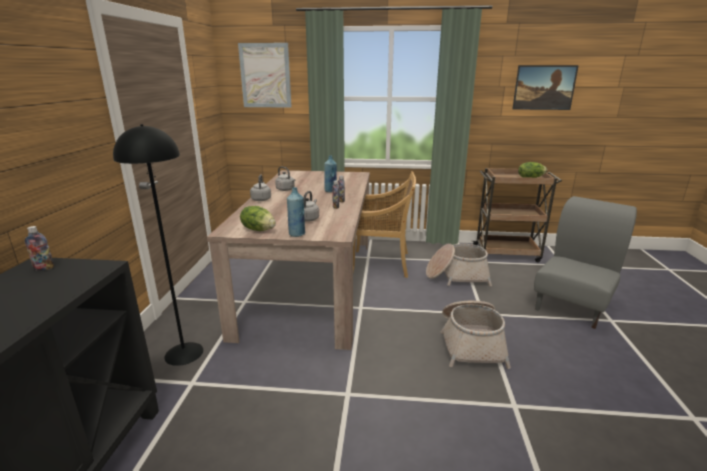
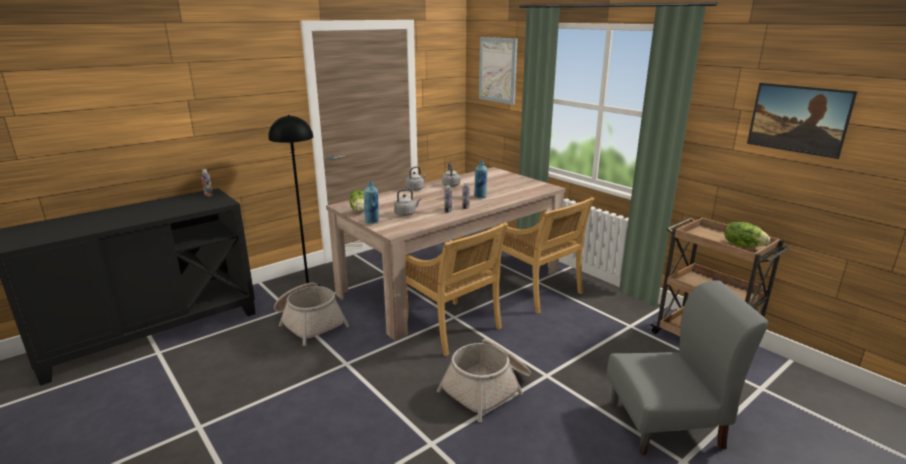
camera: 45 degrees right, 0 degrees up
(374, 316) = (452, 328): none -> beige chair
(456, 276) = (590, 334): basket -> basket (309, 322)

